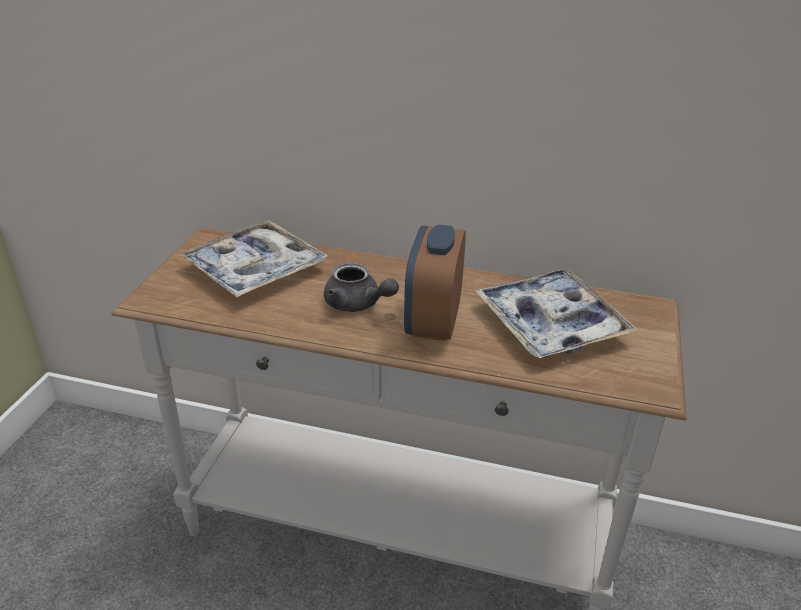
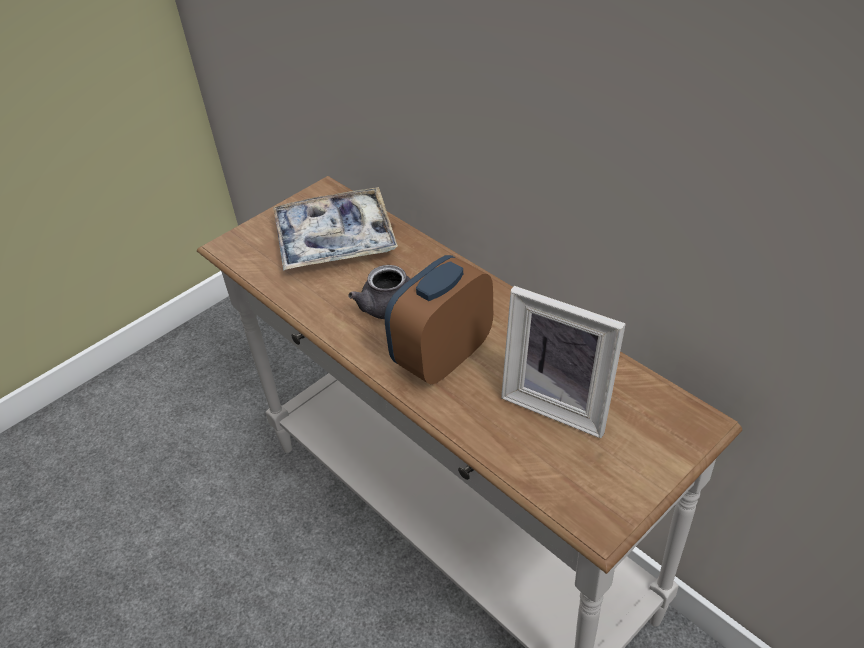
camera: 35 degrees right, 10 degrees up
(550, 324) = (560, 402): tray -> picture frame

